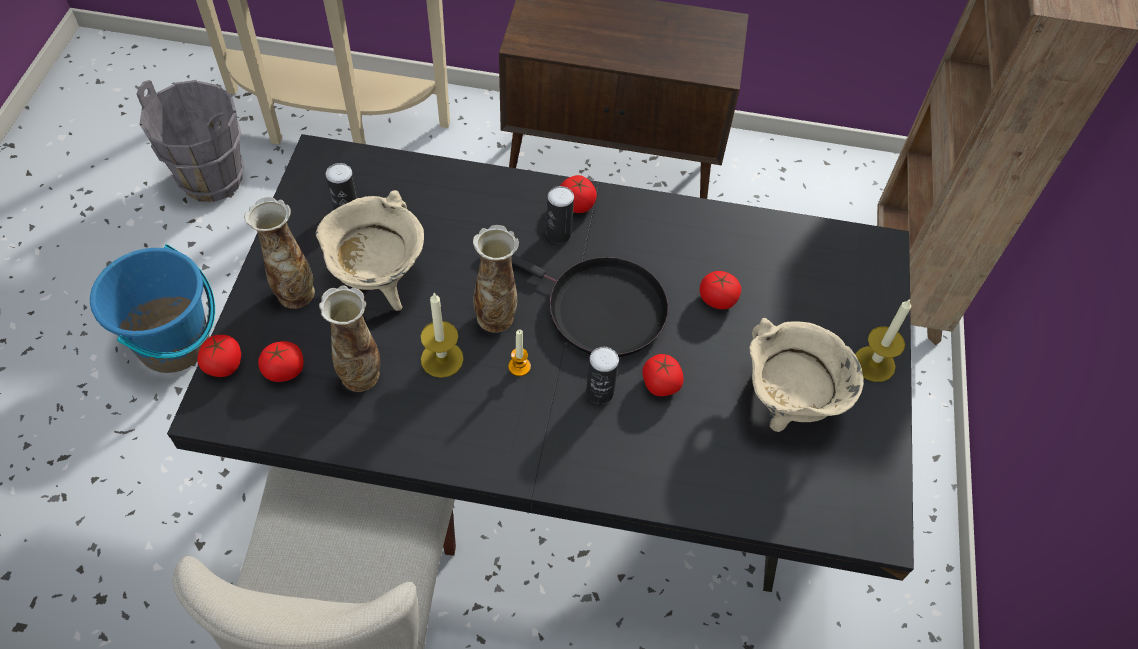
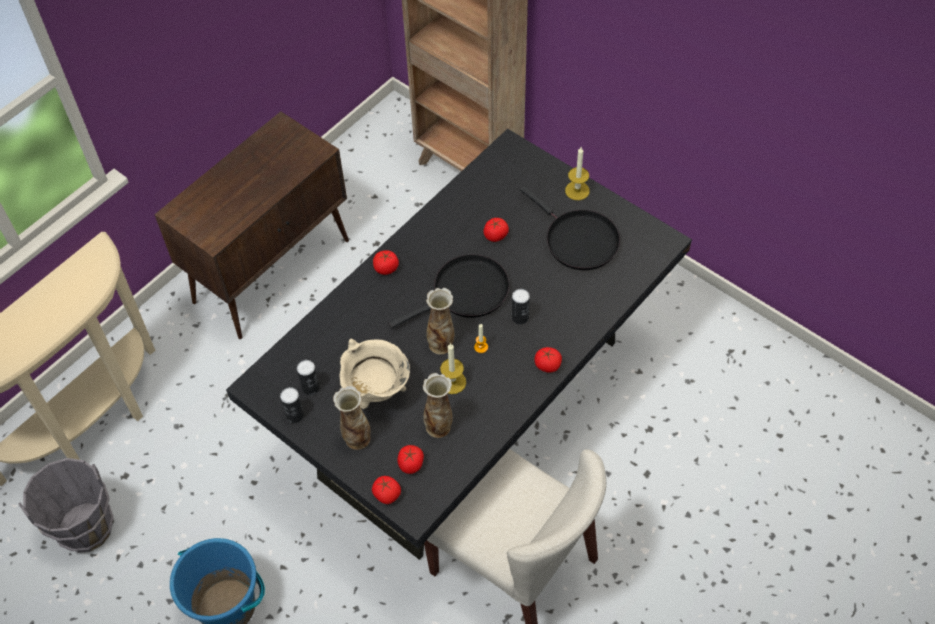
camera: 55 degrees left, 0 degrees up
(558, 233) = (402, 287): can -> can (295, 415)
(660, 384) = (532, 288): tomato -> tomato (547, 365)
(786, 405) = (578, 240): beige cooking pot -> black frying pan

